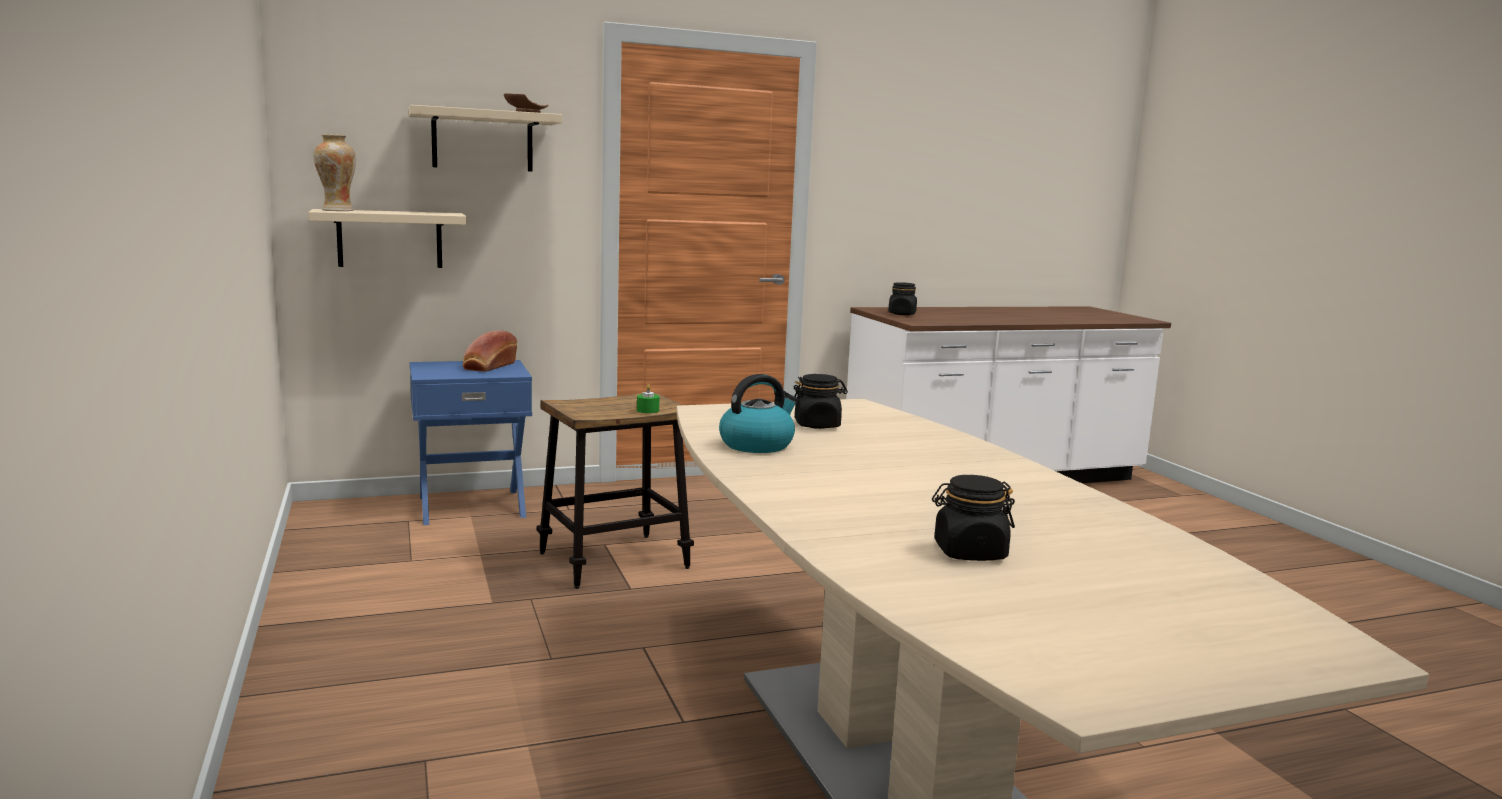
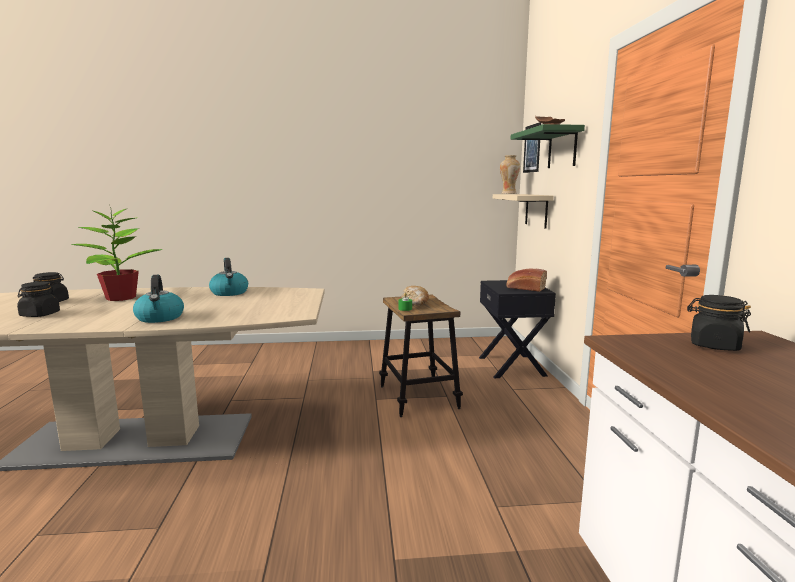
camera: 105 degrees right, 0 degrees up
(342, 123) = (532, 148): none -> picture
(471, 506) = (512, 366): blue nightstand -> black nightstand
(482, 141) = (562, 148): beige shelf -> green shelf
(603, 406) = (415, 302): none -> bread
(817, 425) = (253, 303): black jar -> black jar (40, 314)
(872, 506) = (120, 298): none -> potted plant
(953, 453) = (160, 318): none -> kettle

